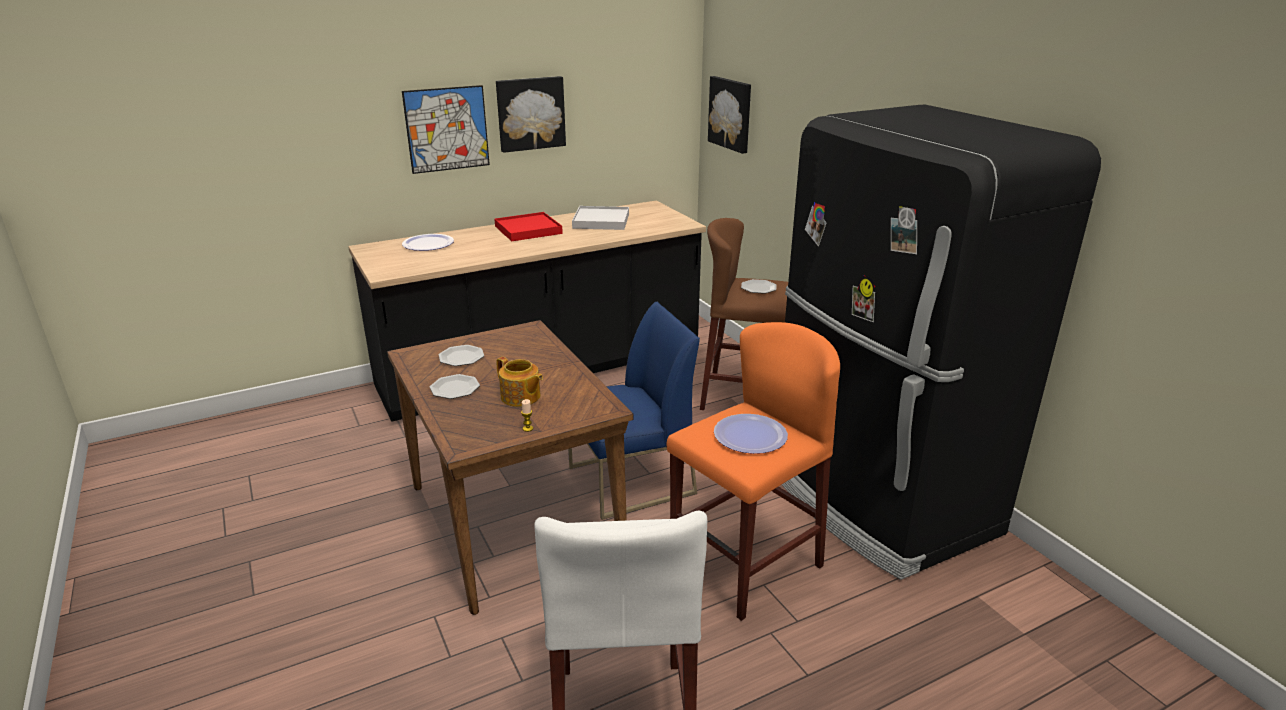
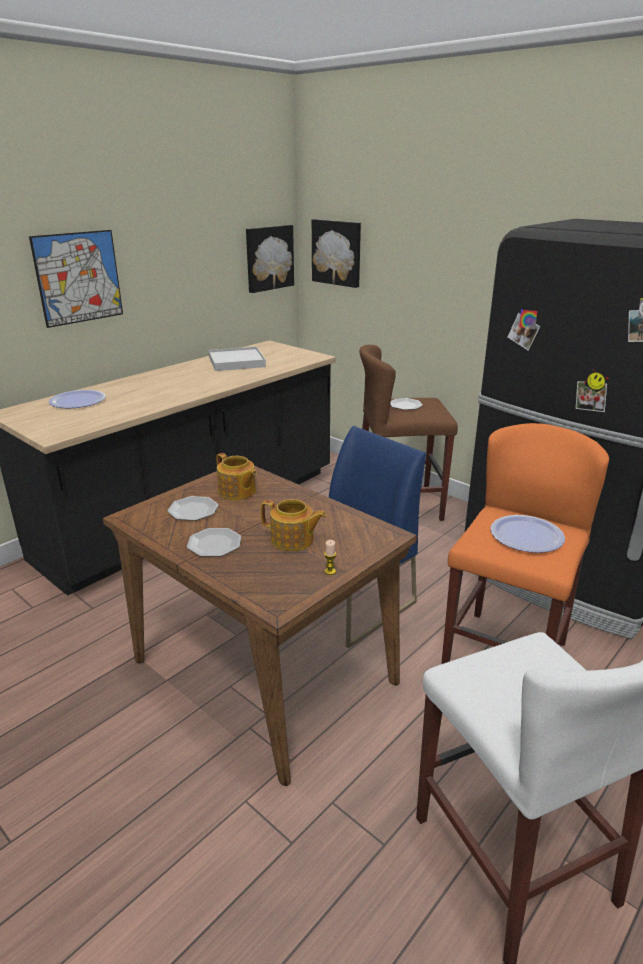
camera: 20 degrees left, 0 degrees up
(511, 347) = (237, 492): none -> teapot
(528, 230) = (172, 376): red tray -> none
(530, 113) = (157, 259): picture -> picture (268, 258)

